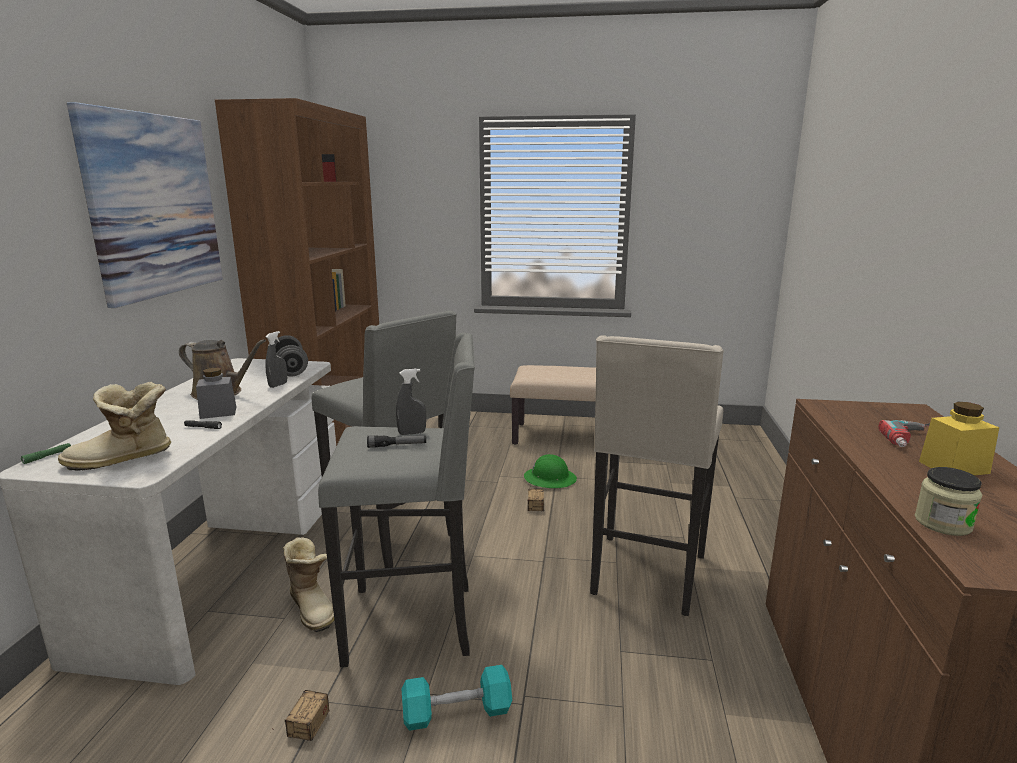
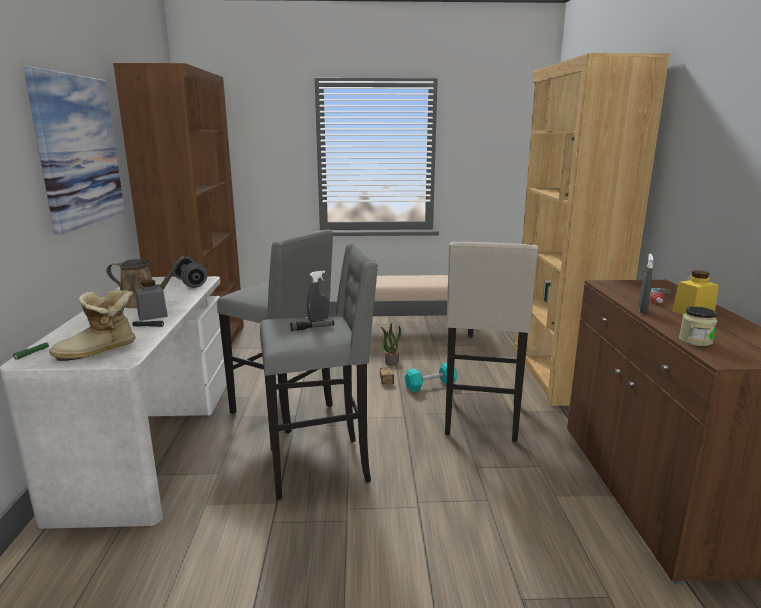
camera: 10 degrees left, 0 degrees up
(278, 385) = (188, 294): grey spray bottle -> grey spray bottle (642, 310)
(295, 746) = (262, 552): storage box -> none
(313, 607) = (238, 464): boot -> none
(457, 712) = (373, 517): turquoise dumbbell -> turquoise dumbbell (430, 385)
(550, 479) = (391, 361): green hard hat -> potted plant
(772, 515) = (558, 373): none -> brown bookcase

